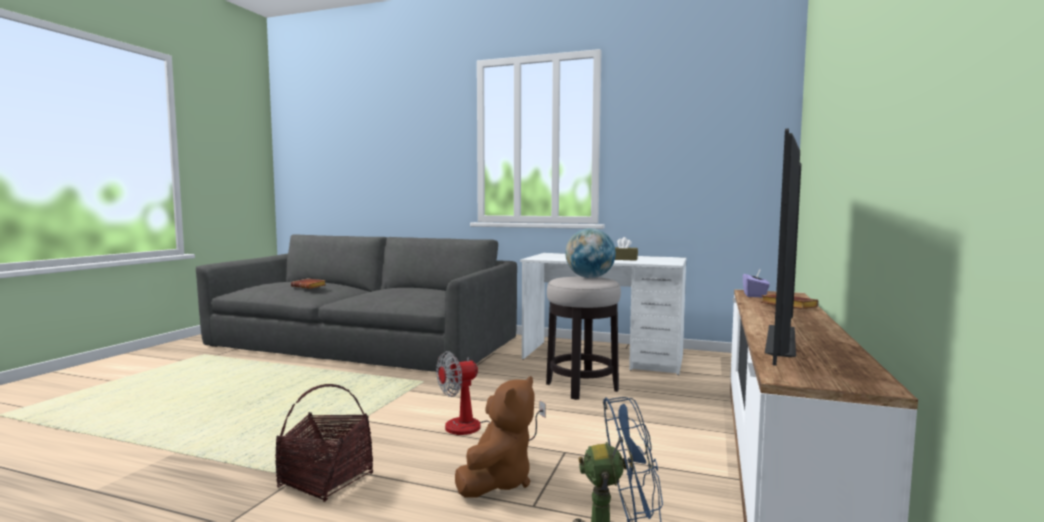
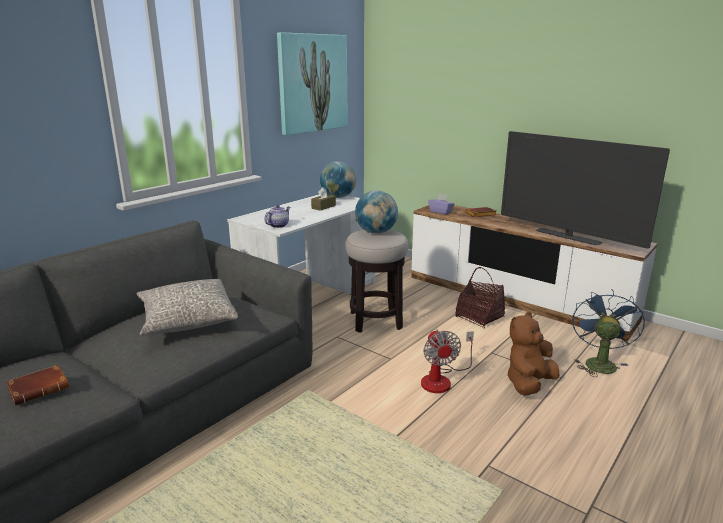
camera: 70 degrees left, 15 degrees up
(327, 480) = (519, 460): basket -> basket (479, 317)
(406, 291) = (187, 319): none -> grey pillow
(497, 481) = (529, 384): brown plush toy -> brown plush toy turned 90 degrees counterclockwise
(543, 257) = (278, 225): none -> teapot
(669, 259) = (338, 197): none -> globe
(695, 136) = (312, 83): none -> picture

